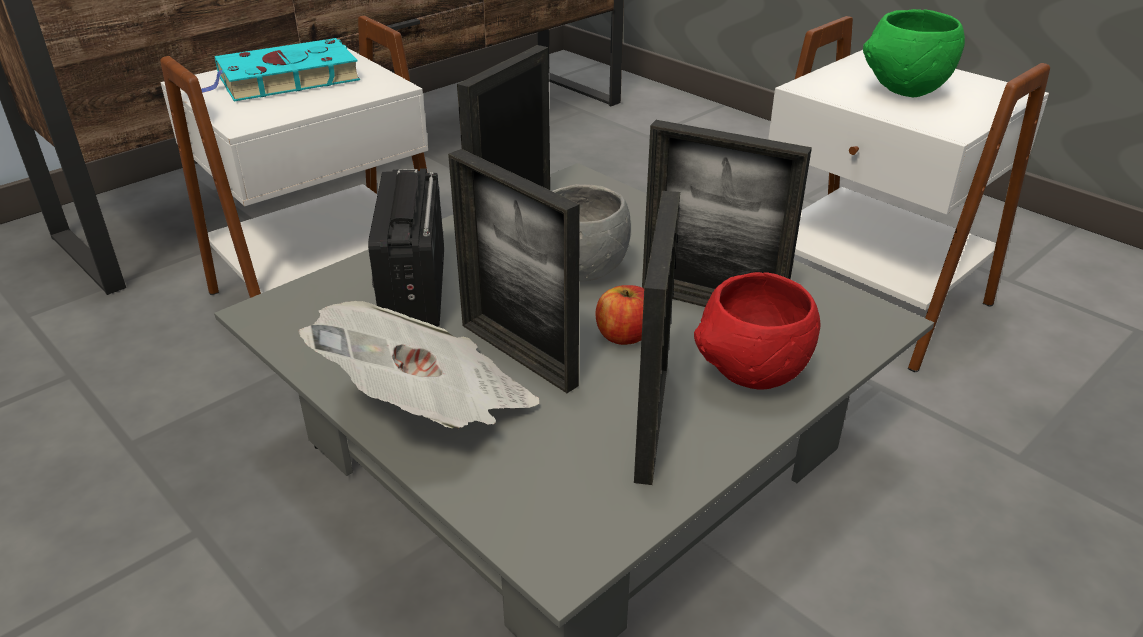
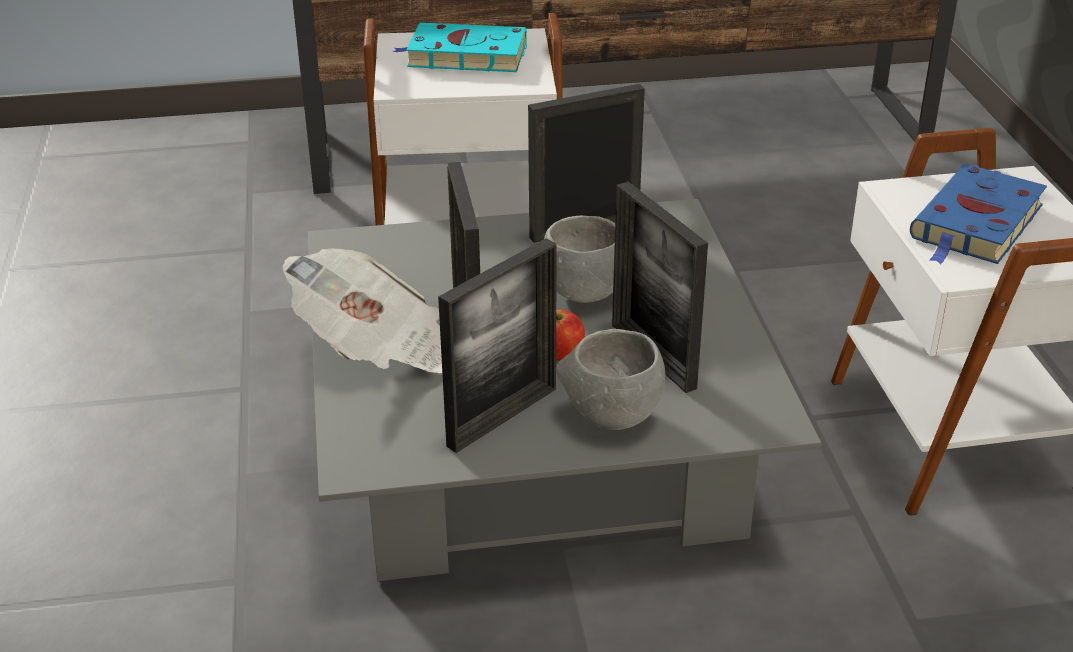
camera: 35 degrees right, 0 degrees up
(414, 289) = (449, 262): radio -> none
(750, 376) = (612, 417): red bowl -> grey bowl
(903, 92) = (976, 224): green bowl -> blue book

